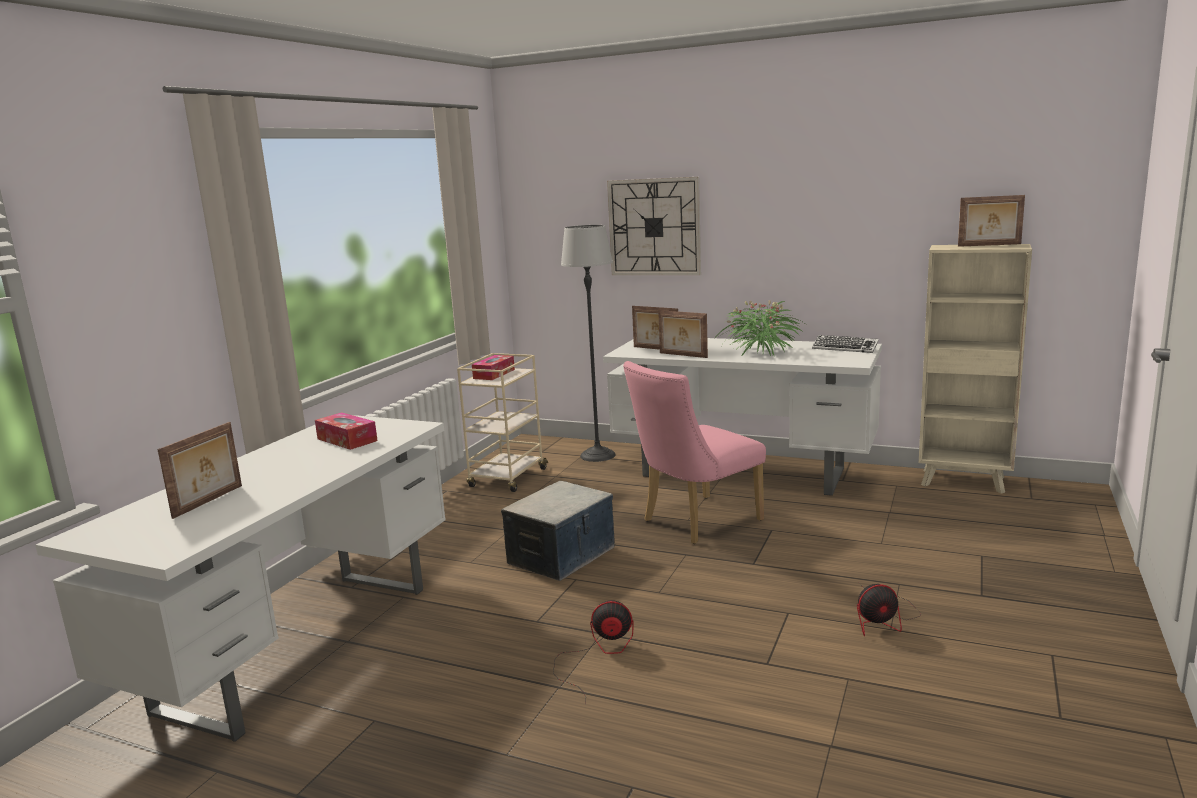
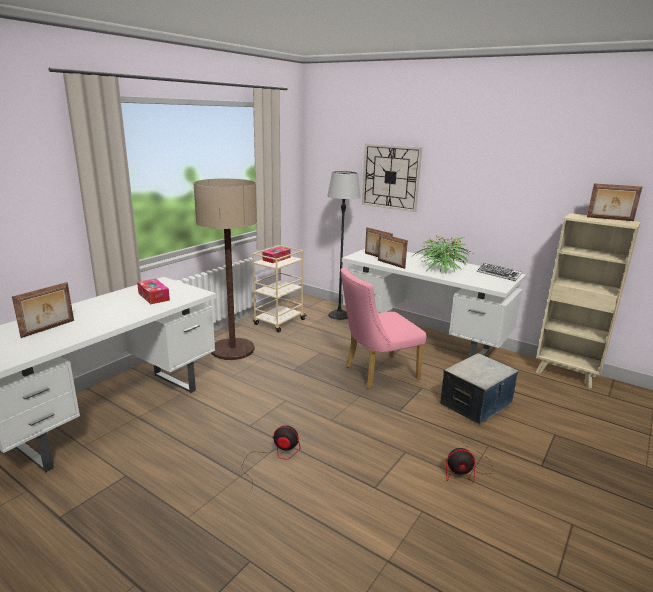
camera: 10 degrees right, 5 degrees up
(452, 526) = (232, 350): none -> floor lamp
(562, 556) = (285, 382): storage box -> storage box (476, 404)

